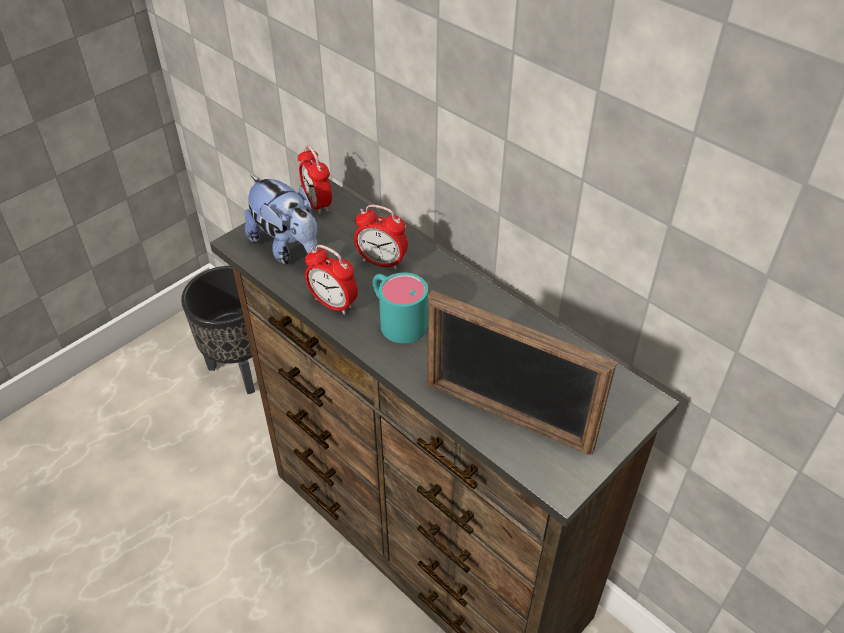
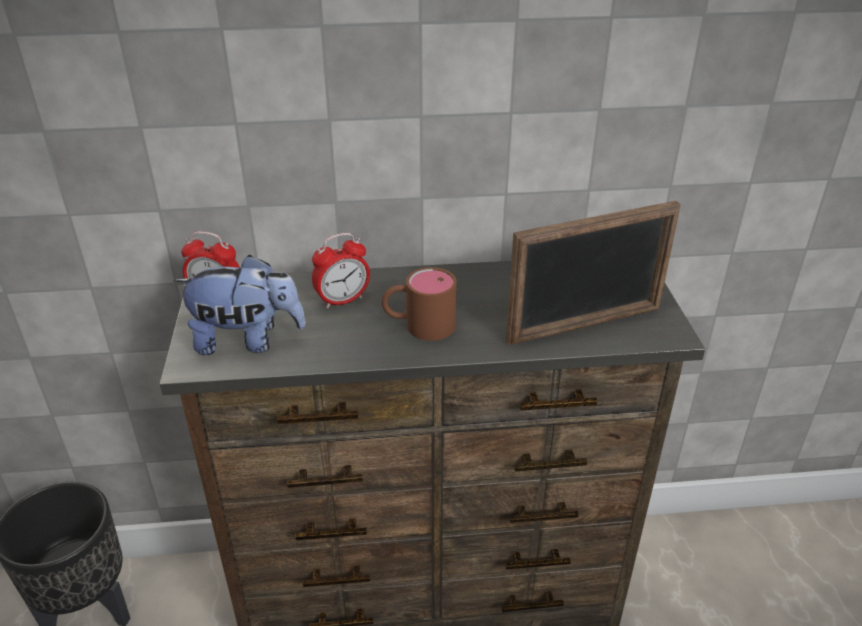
camera: 50 degrees left, 10 degrees down
(333, 304) = (355, 348): alarm clock -> none
(396, 319) = (419, 325): turquoise mug -> brown mug

